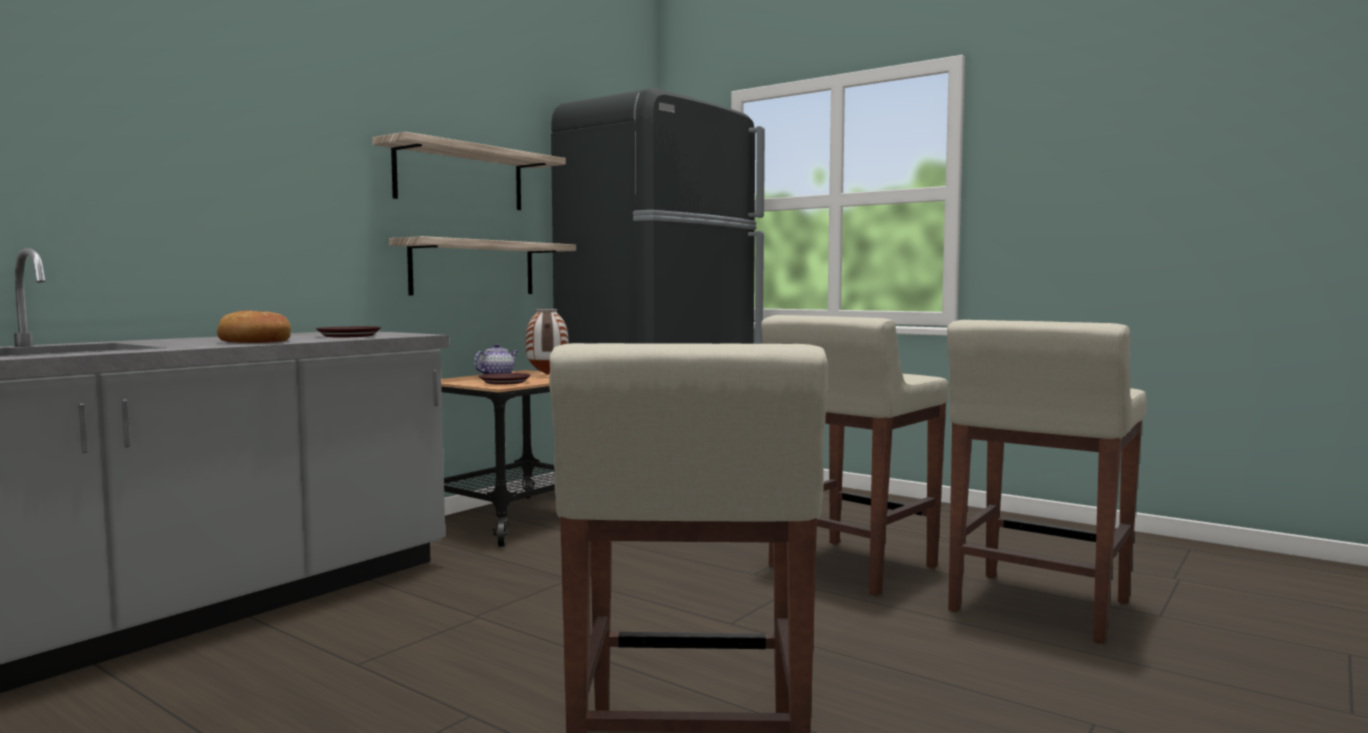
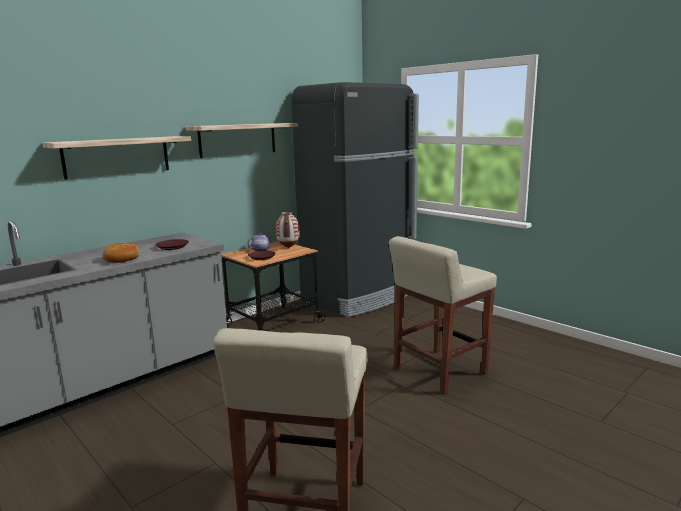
camera: 10 degrees right, 10 degrees up
(473, 268) = (248, 188): shelf -> shelf (117, 156)
(1038, 607) = (532, 410): beige stool -> none

